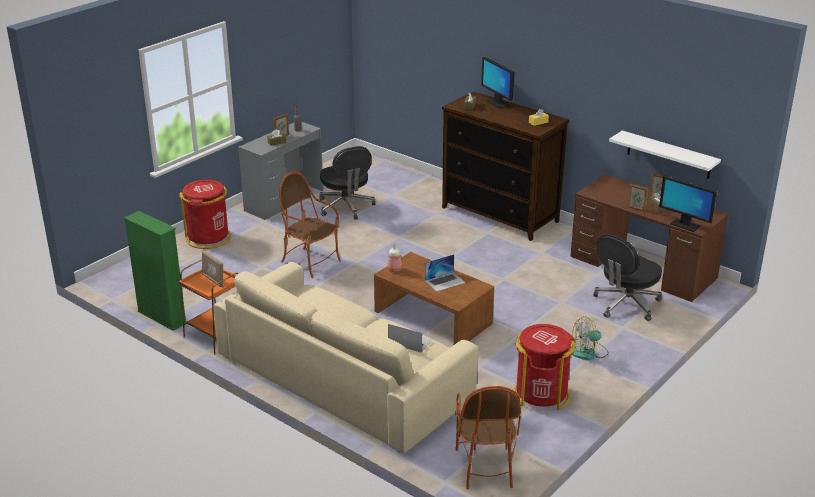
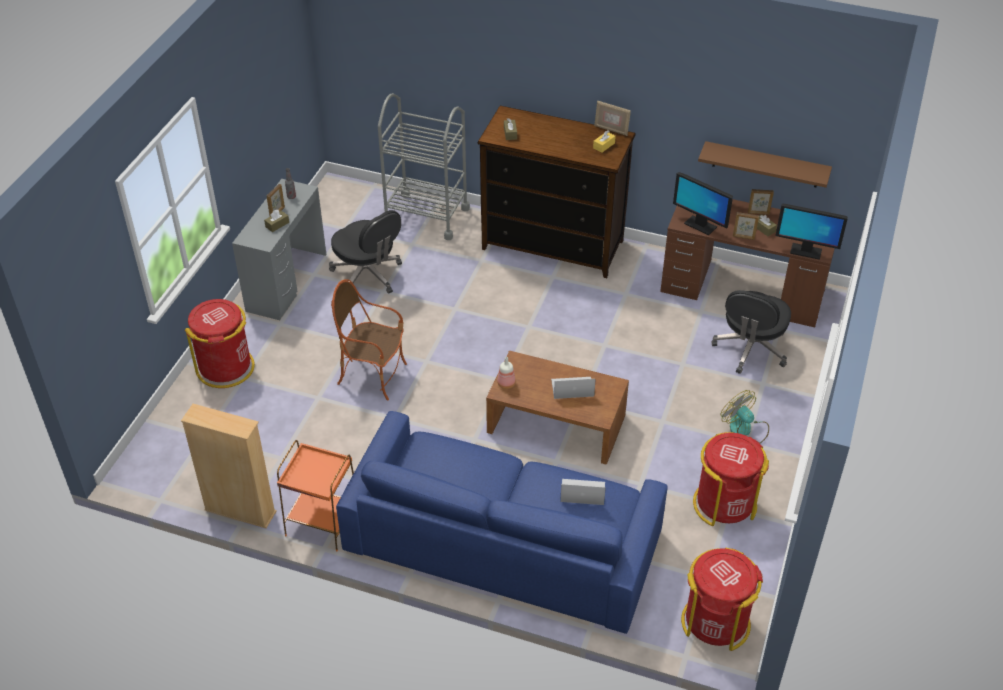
camera: 20 degrees left, 15 degrees up
(162, 317) = (240, 511): green bookcase -> beige bookcase
(213, 280) = (316, 468): picture frame -> picture frame (611, 130)
(344, 376) = (503, 540): beige sofa -> blue sofa
(412, 182) = (426, 216): none -> grey cart
(445, 281) = (572, 388): laptop -> laptop turned 135 degrees counterclockwise
(485, 467) = (715, 622): armchair -> red trash can
(497, 103) = (540, 121): monitor -> monitor (700, 225)
(588, 353) = (744, 430): fan -> fan turned 90 degrees clockwise
(668, 155) = (765, 165): white shelf -> brown shelf

